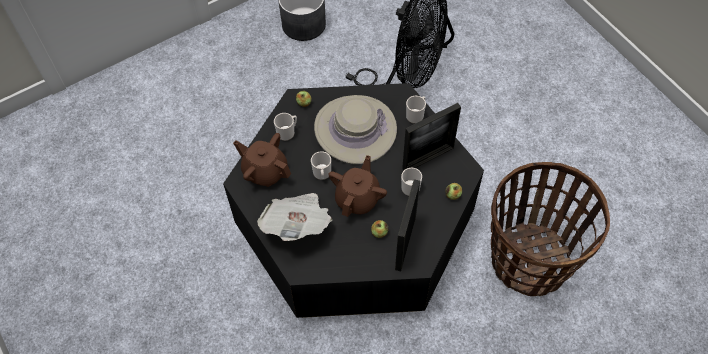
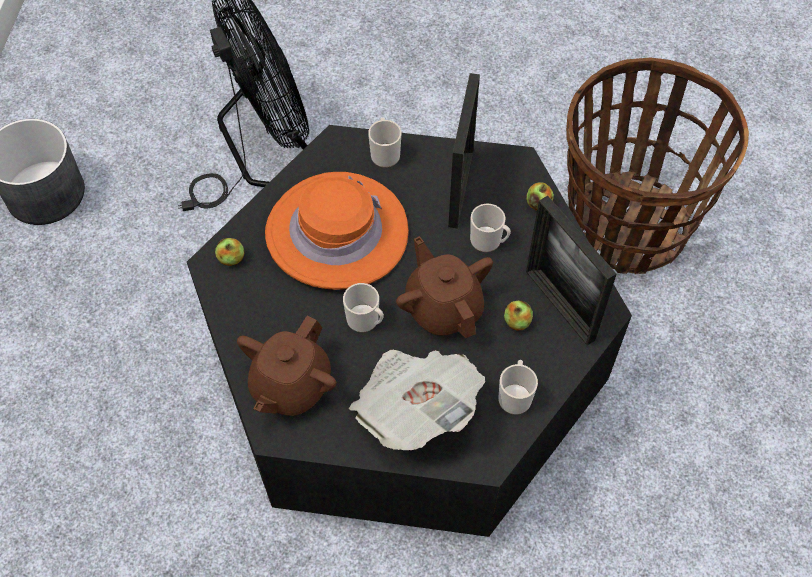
camera: 50 degrees left, 0 degrees up
(265, 171) = (290, 386): brown teapot -> brown teapot turned 45 degrees counterclockwise
(287, 132) = (257, 313): mug -> mug (515, 396)
(355, 129) = (337, 233): beige hat -> orange hat

